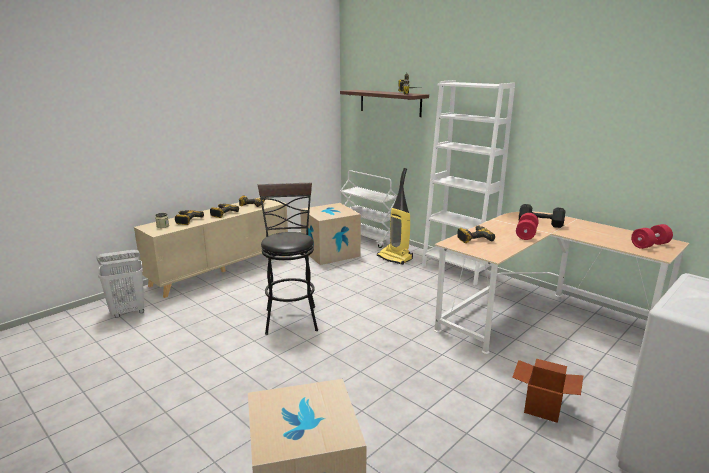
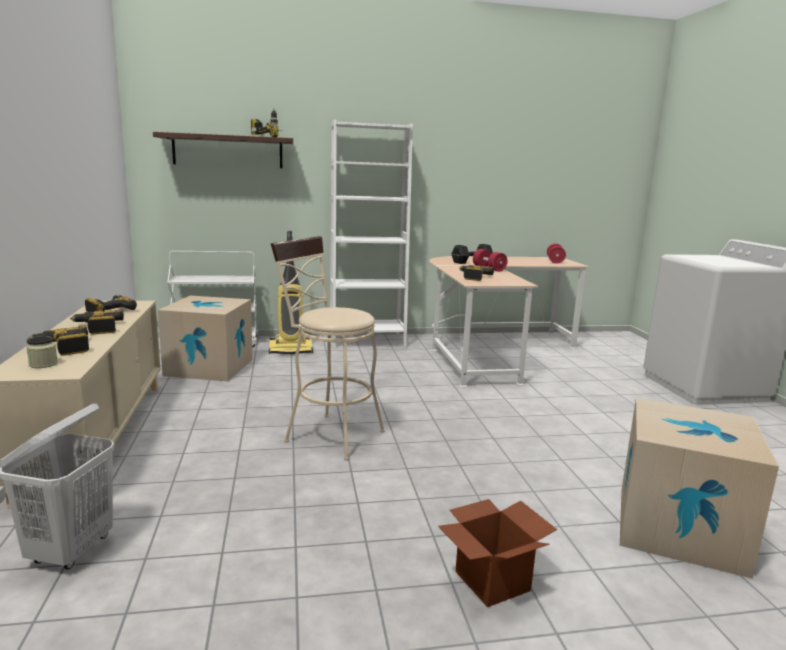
camera: 55 degrees left, 5 degrees down
(291, 317) = (328, 434): black stool -> beige stool
(543, 407) = (614, 397): cardboard box -> cardboard box (492, 581)

